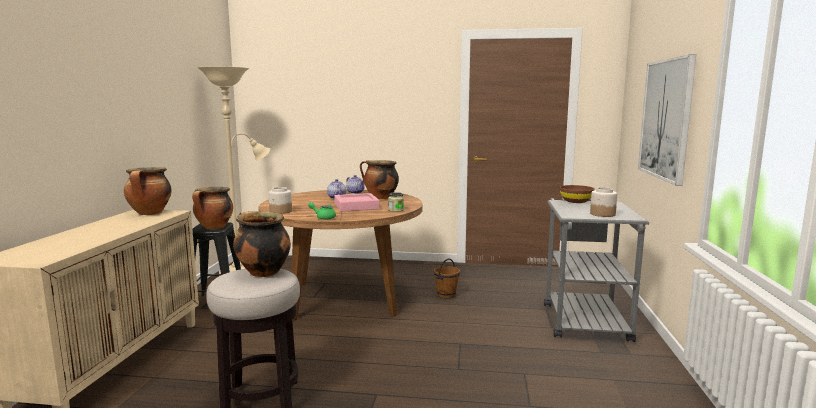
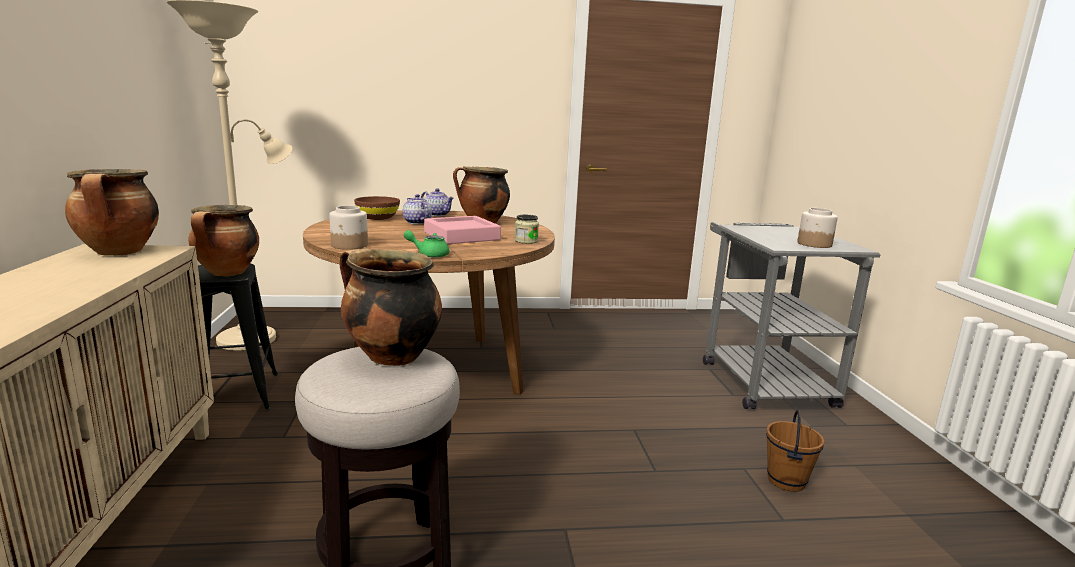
camera: 15 degrees left, 5 degrees up
(446, 295) = (573, 357): brown bucket -> brown bucket (787, 481)
(576, 201) = (757, 226): brown bowl -> brown bowl (378, 218)
(666, 119) = (881, 118): picture -> none

